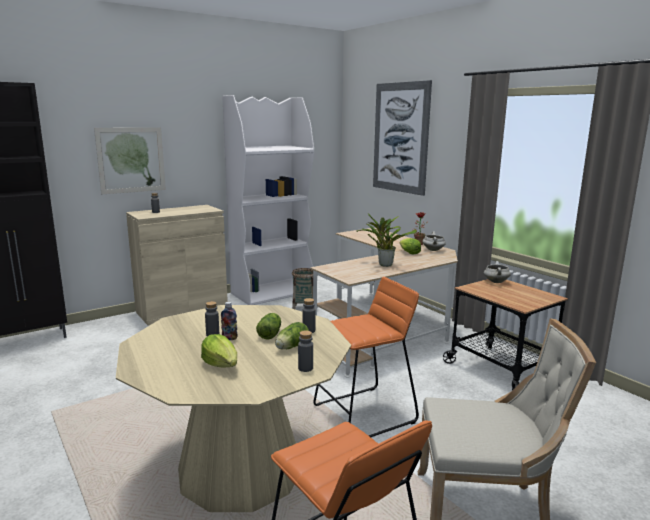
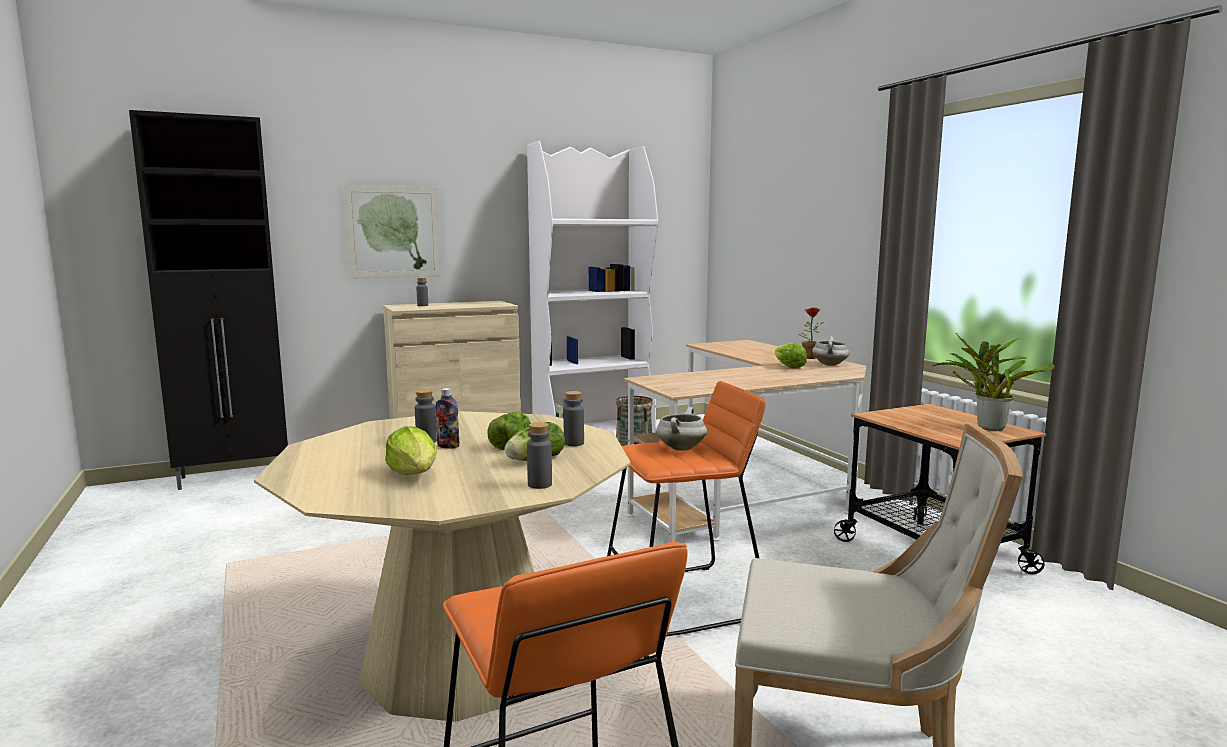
camera: 10 degrees right, 5 degrees down
(384, 264) = (740, 378): potted plant -> potted plant (987, 427)
(400, 138) = (789, 201): picture -> none
(495, 282) = (924, 409): white cooking pot -> white cooking pot (680, 448)

